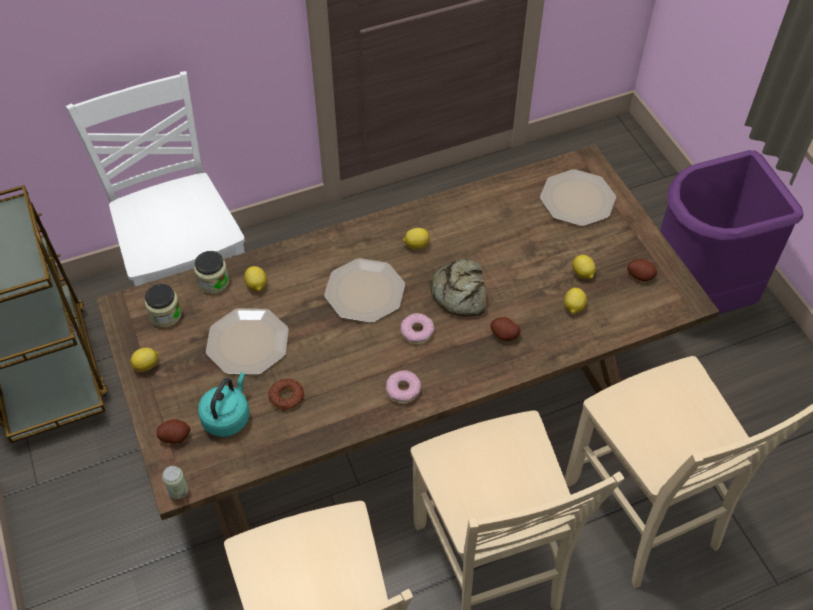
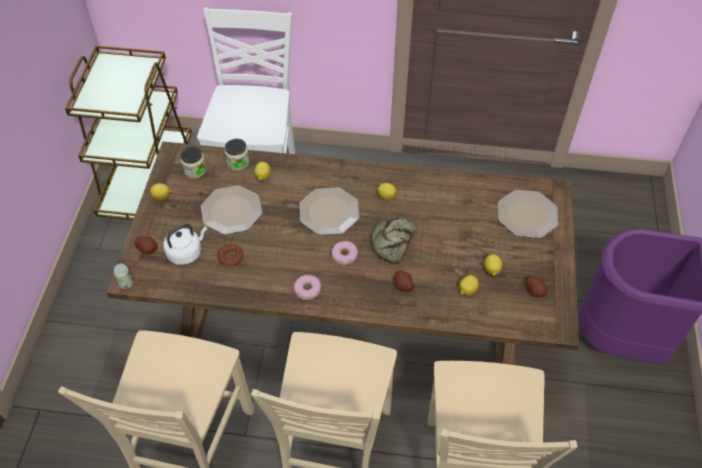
camera: 30 degrees right, 0 degrees up
(227, 417) = (186, 252): turquoise kettle -> white kettle

